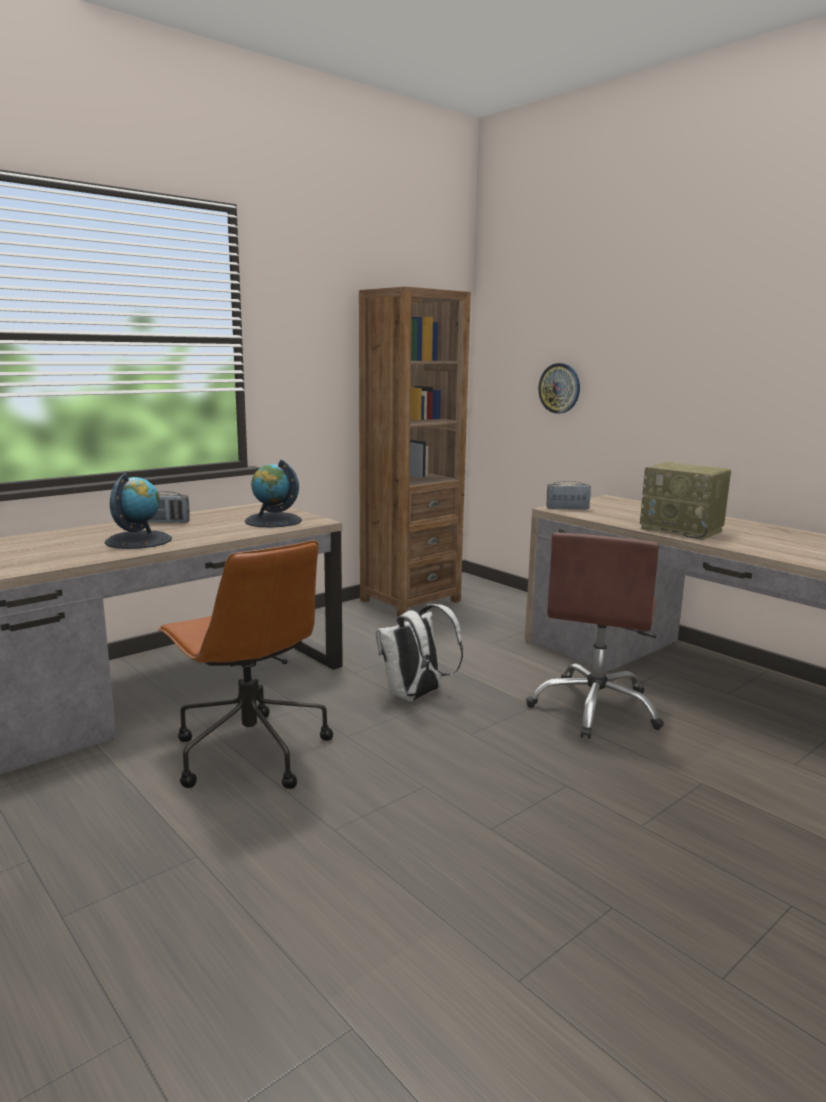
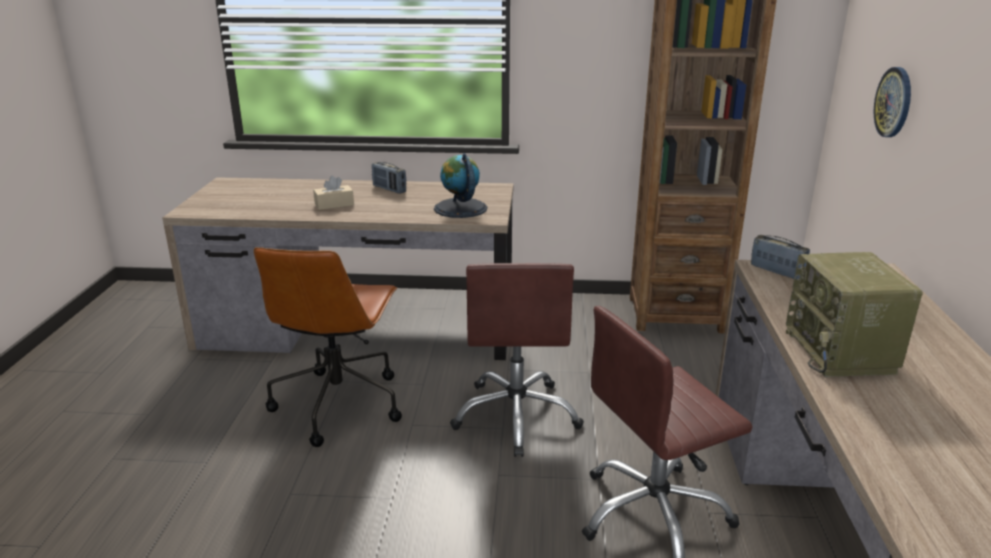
camera: 45 degrees right, 10 degrees up
(138, 540) = (334, 204): globe -> beige tissue box
(416, 696) = (517, 416): white backpack -> brown office chair

